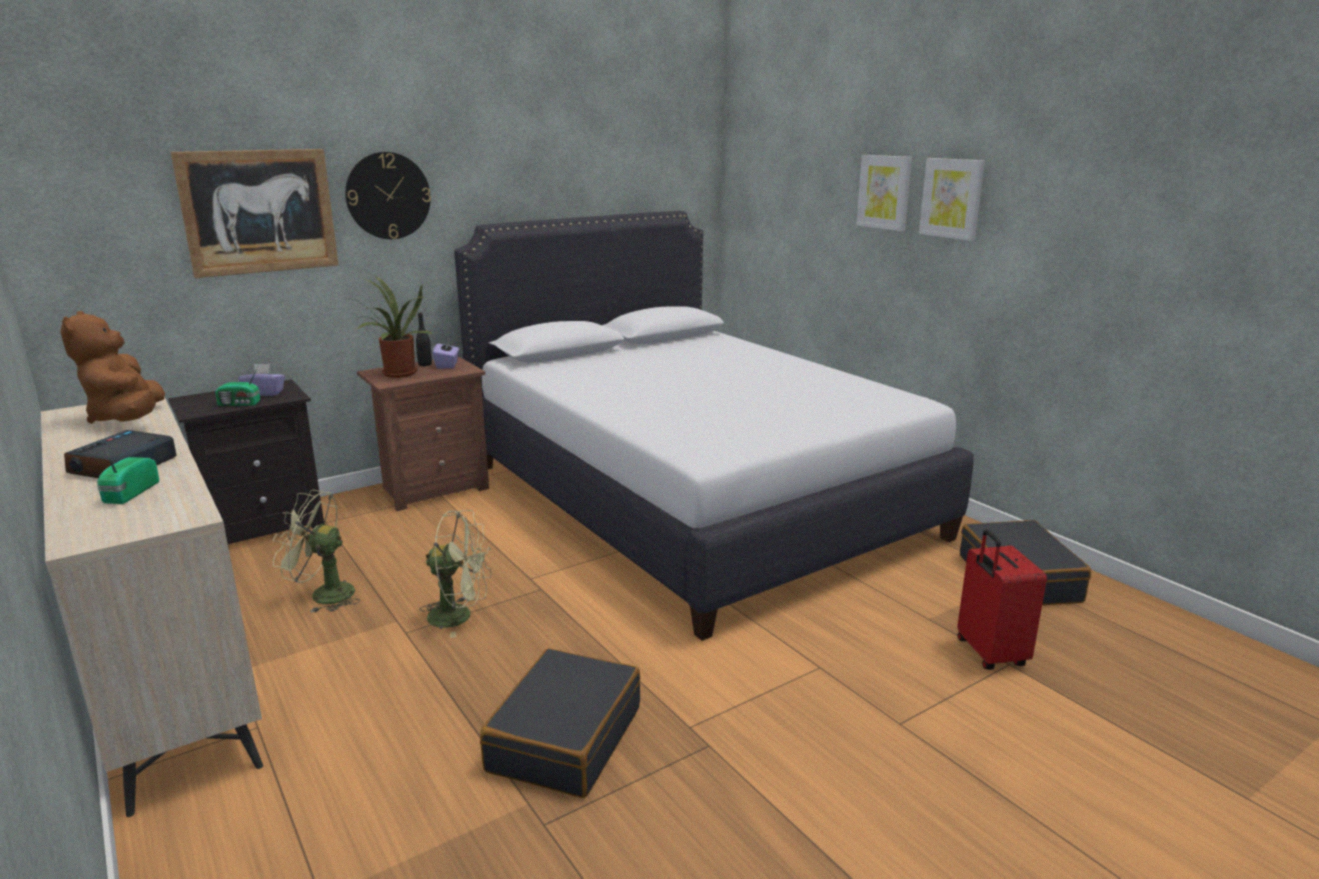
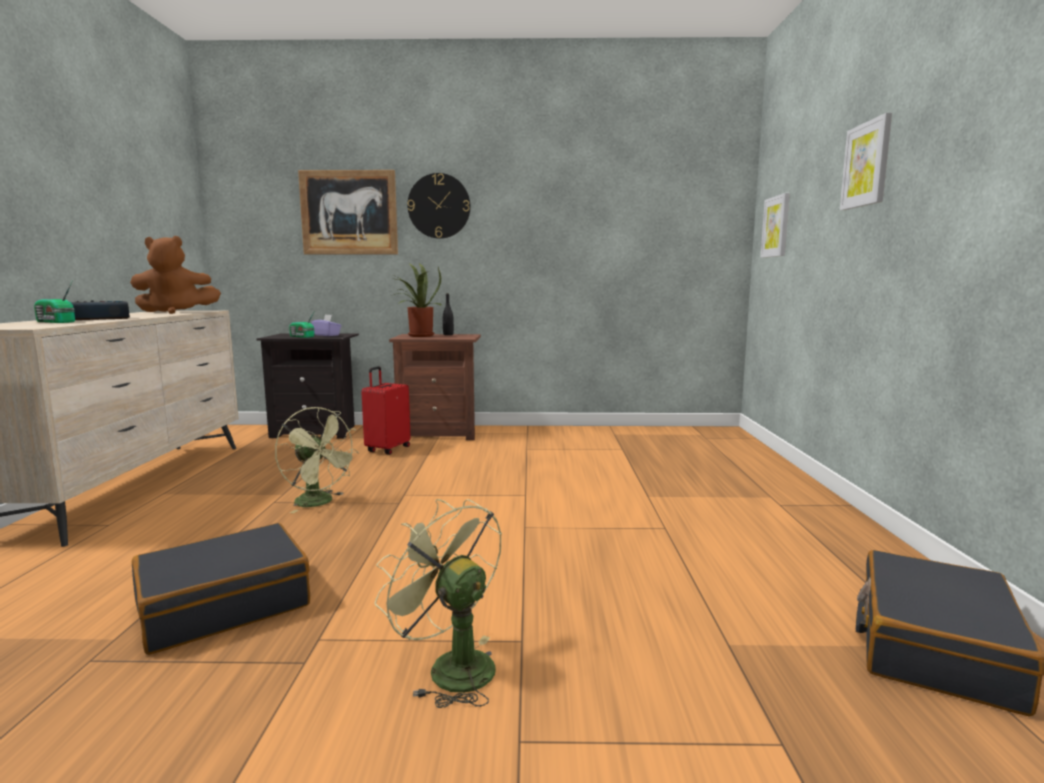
camera: 35 degrees right, 10 degrees down
(128, 419) = (176, 312): brown plush toy -> brown plush toy turned 120 degrees counterclockwise
(129, 493) = (55, 322): radio -> radio turned 105 degrees counterclockwise
(323, 594) = (276, 470): green fan -> green fan (450, 666)
(447, 365) = (461, 335): purple tissue box -> none
(693, 499) = (618, 477): white bed -> none
(952, 198) = (928, 143): picture -> picture (776, 226)
(989, 654) = (765, 717): red suitcase -> red suitcase (387, 449)

